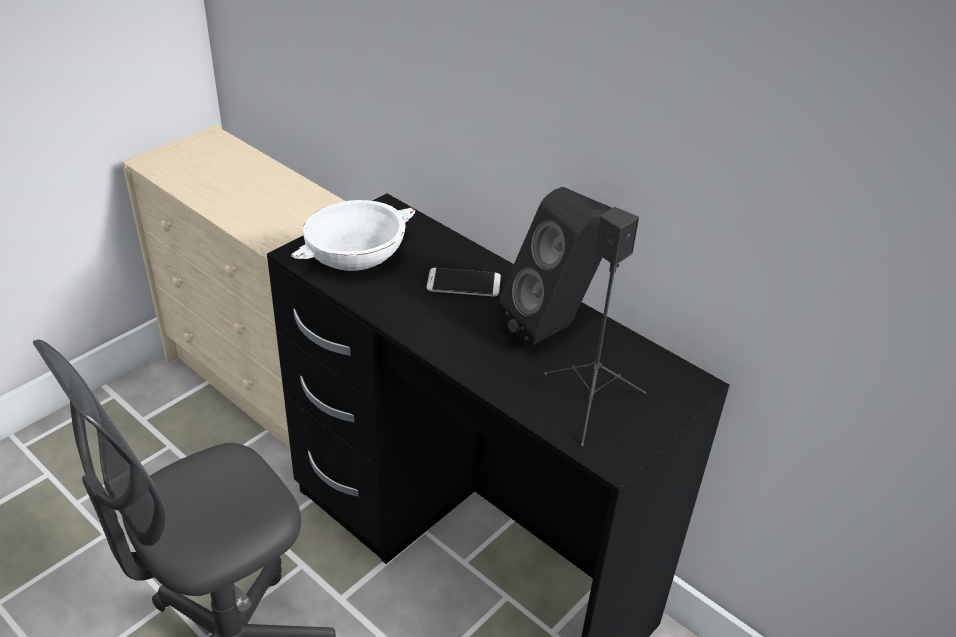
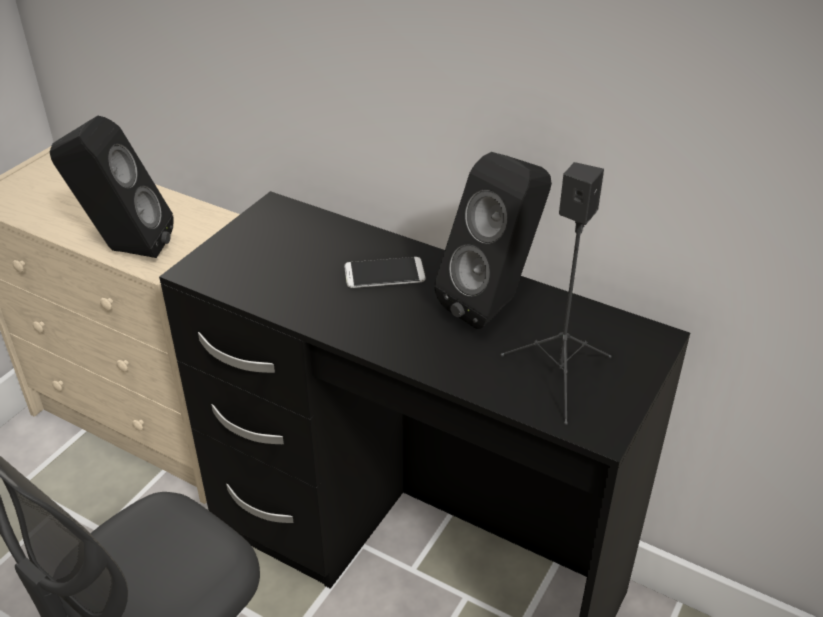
camera: 10 degrees left, 0 degrees up
(251, 226) = (124, 250): none -> black speaker
(355, 256) = (259, 263): white bowl -> none

